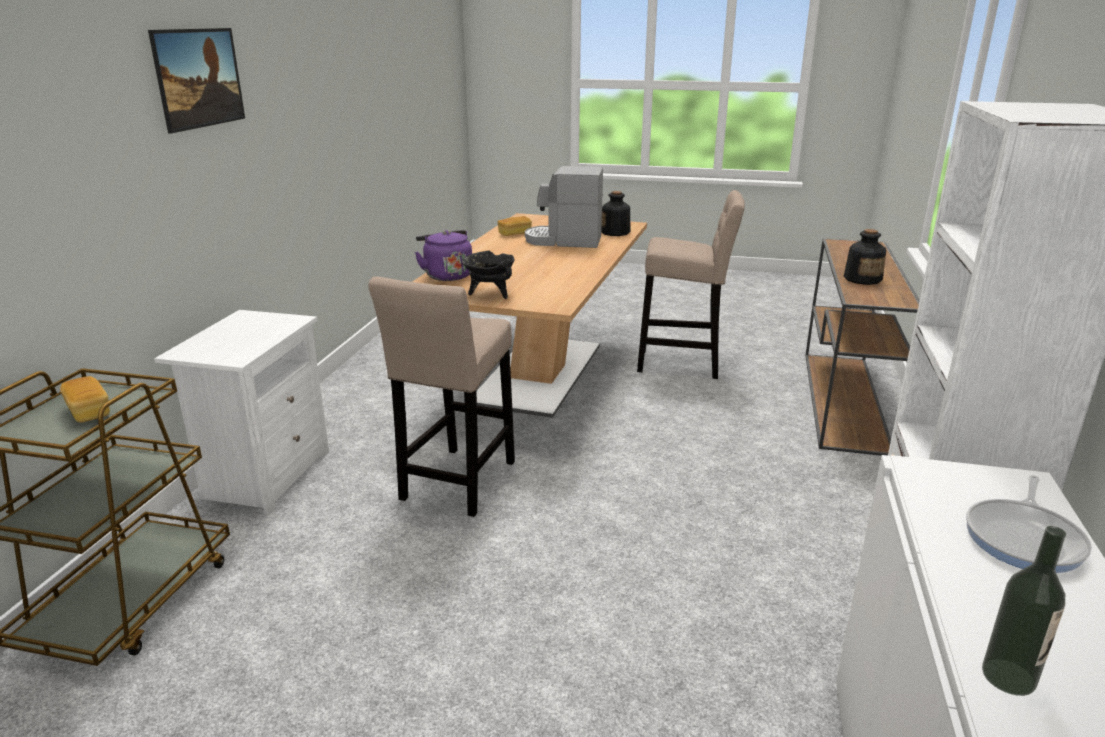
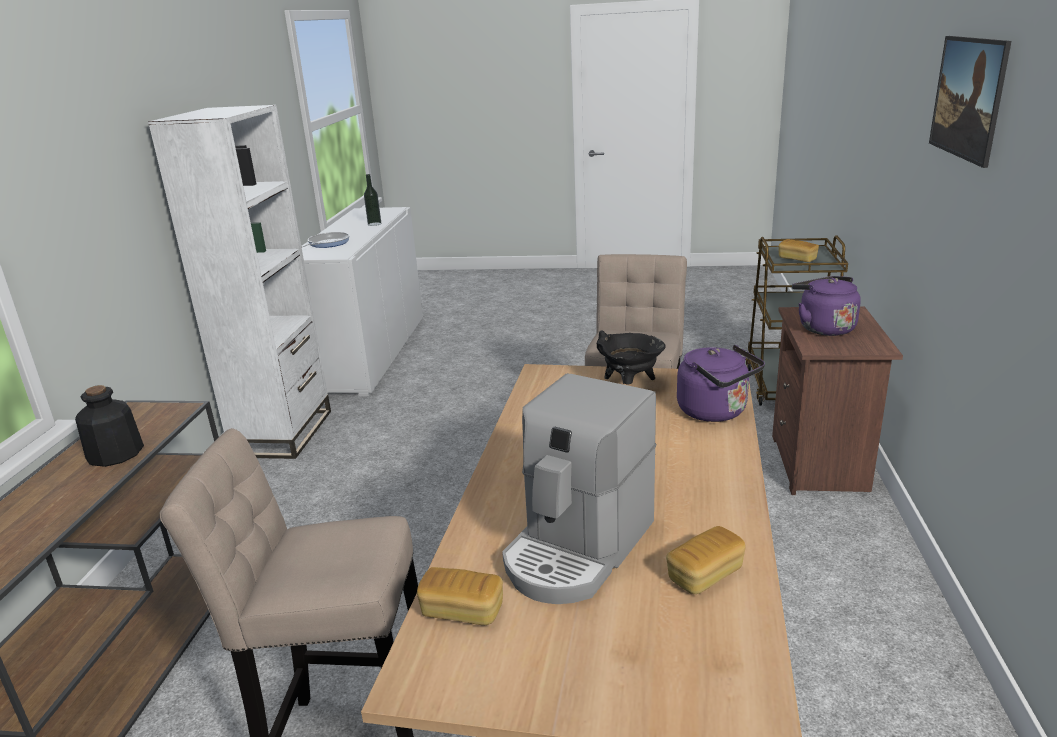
camera: 175 degrees right, 0 degrees up
(249, 337) = (823, 328): none -> purple kettle
(265, 475) = (820, 465): white nightstand -> brown nightstand
(564, 240) = (578, 549): coffee machine -> coffee machine turned 120 degrees clockwise
(615, 232) = (462, 611): bottle -> bread

